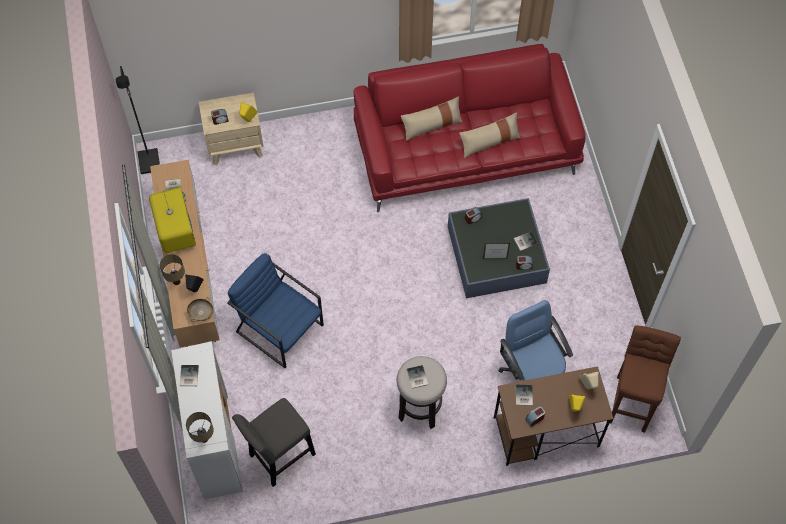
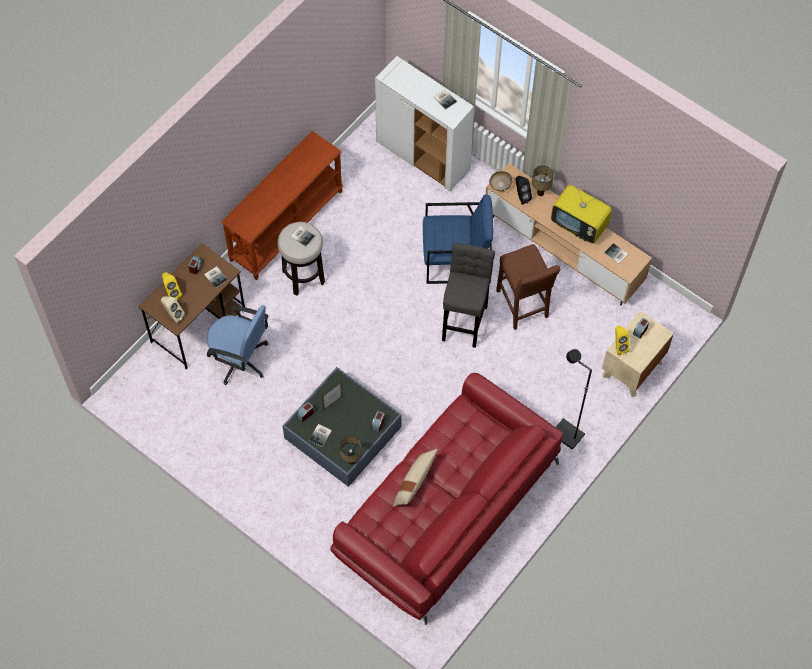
camera: 140 degrees right, 0 degrees up
(150, 162) = (681, 306): black floor lamp -> black floor lamp (566, 435)
(203, 439) = (397, 72): table lamp -> table lamp (351, 460)
(279, 457) = (372, 178): grey stool -> grey stool (464, 320)
(394, 471) = (286, 224): none -> brown console table
(431, 125) = (474, 462): beige pillow -> none
(632, 400) = (148, 394): brown stool -> brown stool (522, 307)

